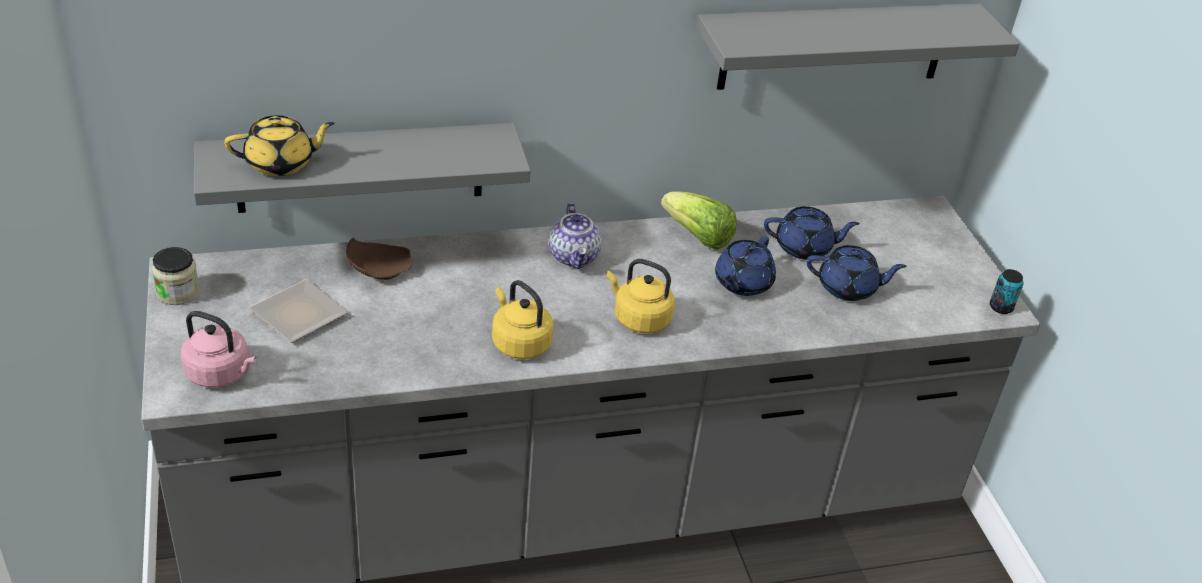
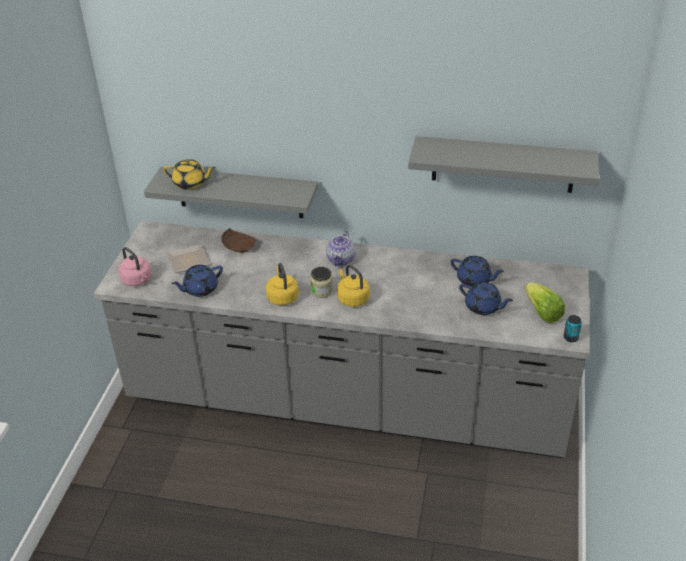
camera: 30 degrees right, 0 degrees up
(178, 292) = (142, 239): jar -> jar (322, 291)
(697, 236) = (416, 262): lettuce -> lettuce (542, 312)
(742, 283) = (423, 292): blue teapot -> blue teapot (200, 289)

